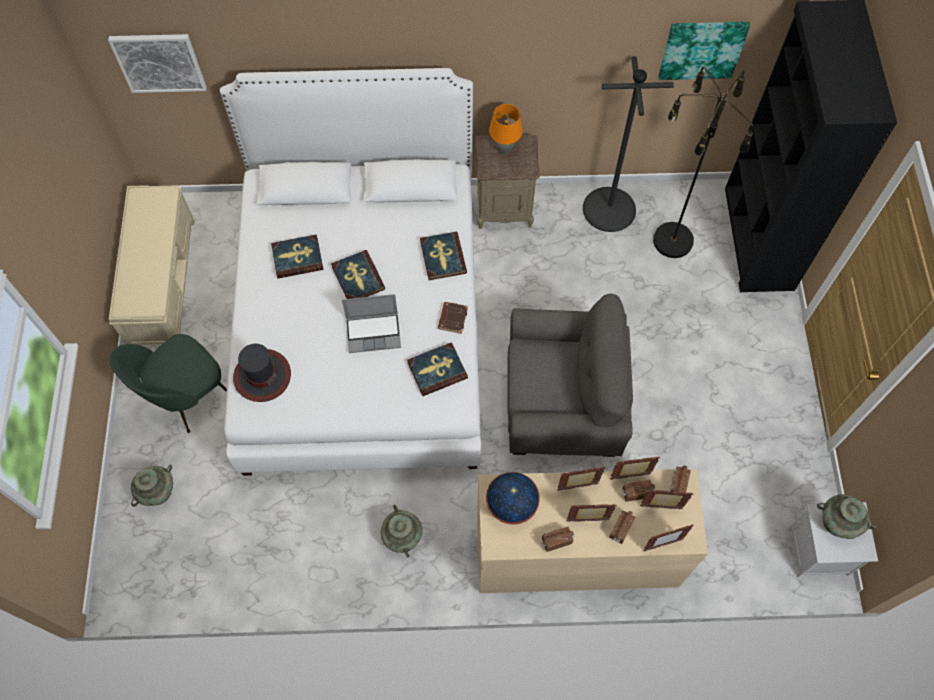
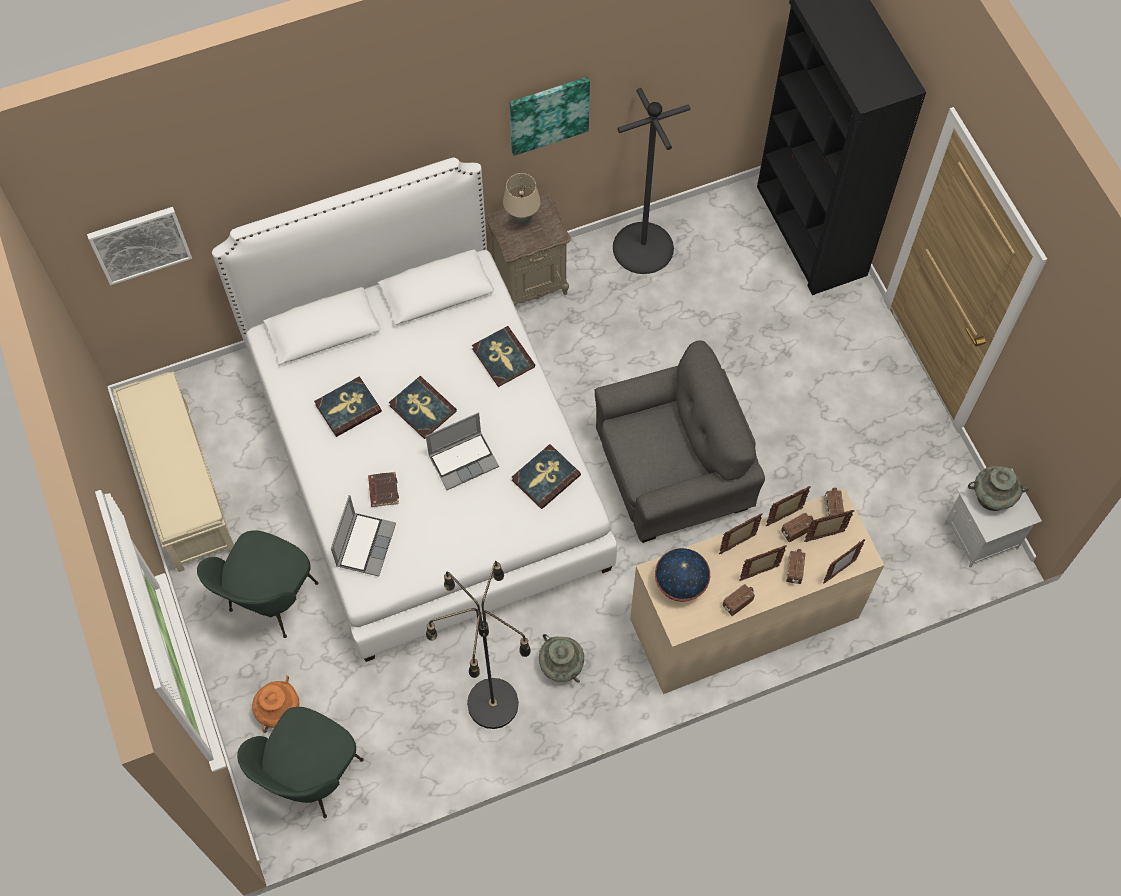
camera: 20 degrees left, 0 degrees up
(158, 491) = (279, 711): turquoise vase -> orange vase
(158, 558) = (311, 779): none -> green chair
(262, 376) = (365, 544): hat -> laptop
(452, 318) = (539, 419): brown book -> brown book (383, 490)
(504, 149) = (522, 220): orange table lamp -> beige table lamp
(671, 240) = (722, 261): floor lamp -> floor lamp (491, 704)
(702, 49) = (705, 60): picture -> picture (548, 114)

